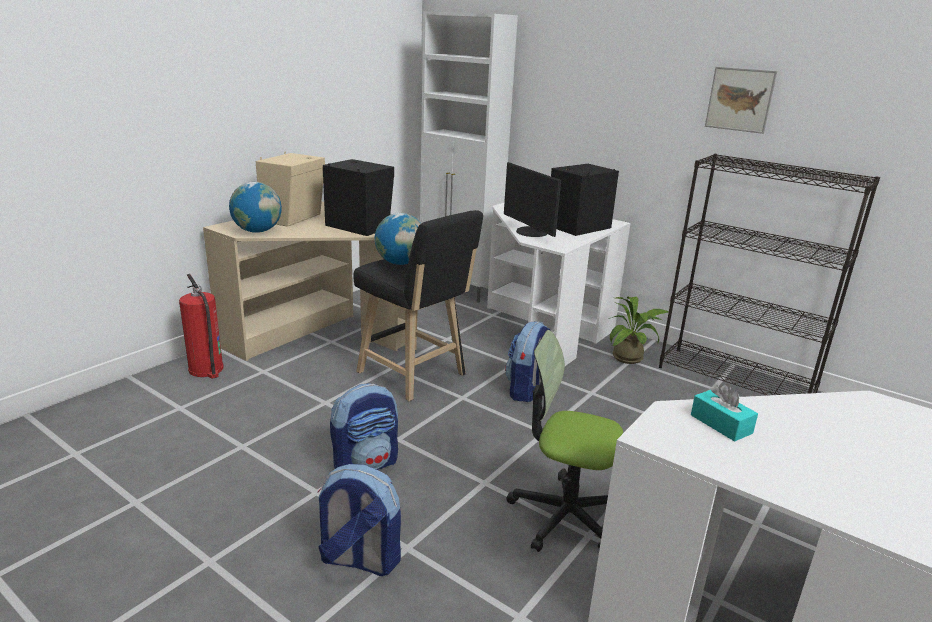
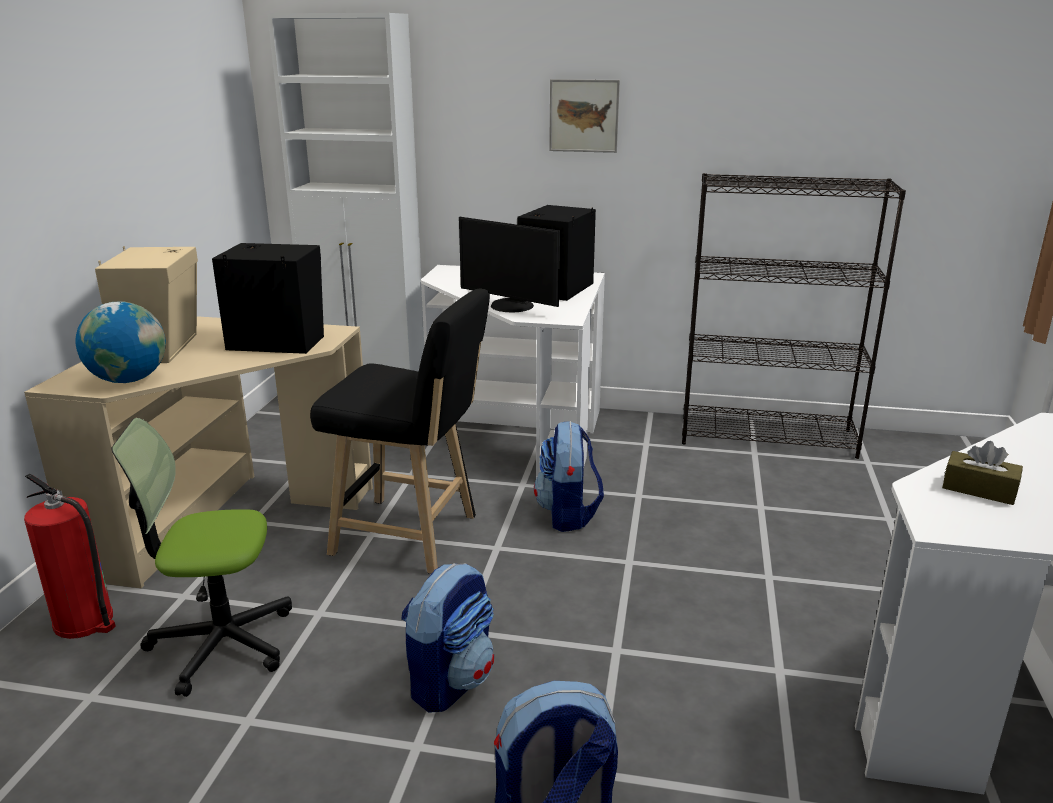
camera: 25 degrees left, 0 degrees up
(400, 263) = (374, 383): globe -> none
(564, 516) = (736, 657): office chair -> office chair (221, 643)
(631, 358) = (645, 440): potted plant -> none
(721, 424) = (979, 489): turquoise tissue box -> brown tissue box
(740, 99) = (724, 105): picture -> picture (584, 116)

